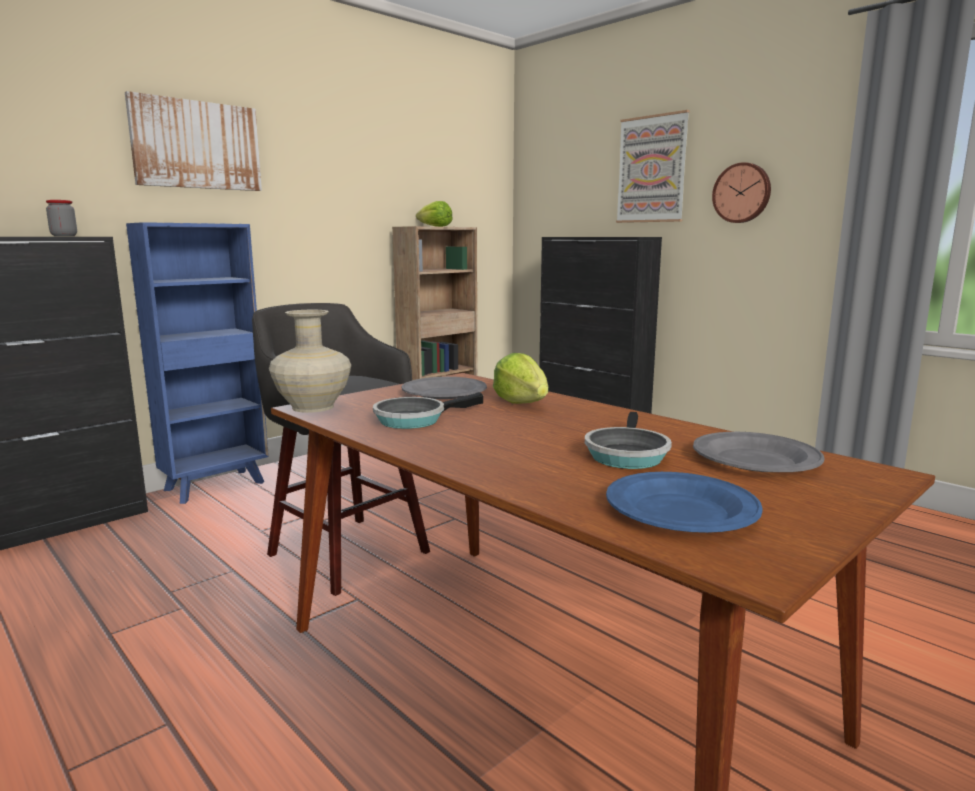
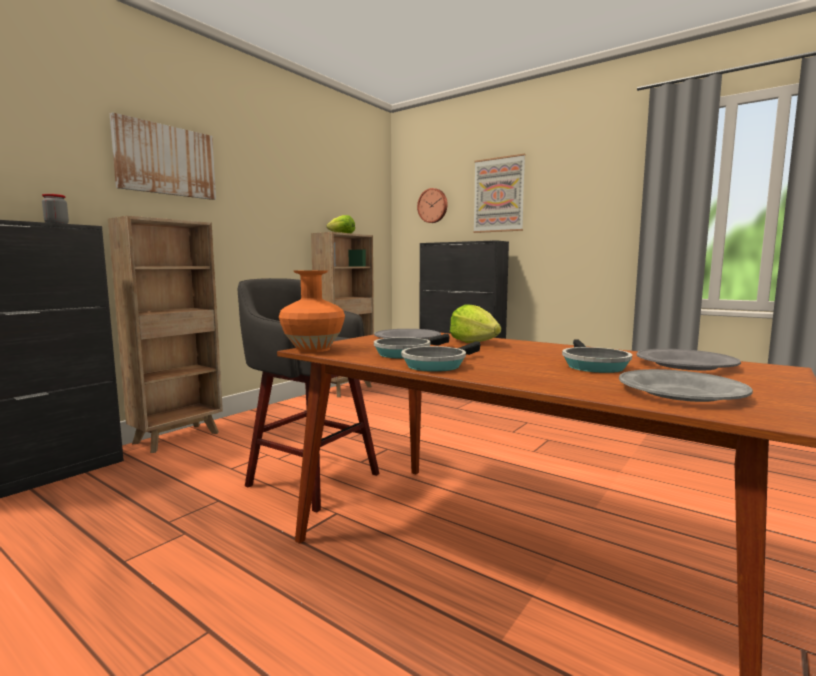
camera: 10 degrees left, 5 degrees down
(217, 486) = (178, 437): blue bookcase -> brown bookcase
(313, 407) = (312, 349): beige vase -> orange vase
(430, 442) = (437, 364): none -> frying pan
(680, 510) = (680, 392): blue plate -> grey plate
(742, 193) = (566, 210): wall clock -> wall clock (433, 205)

